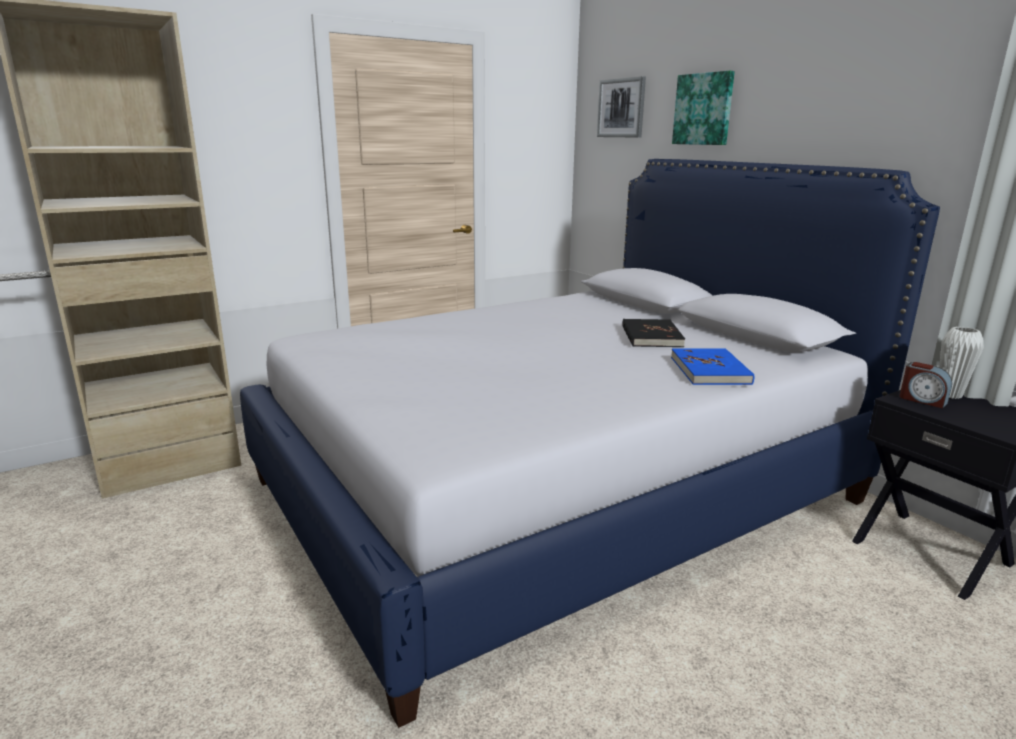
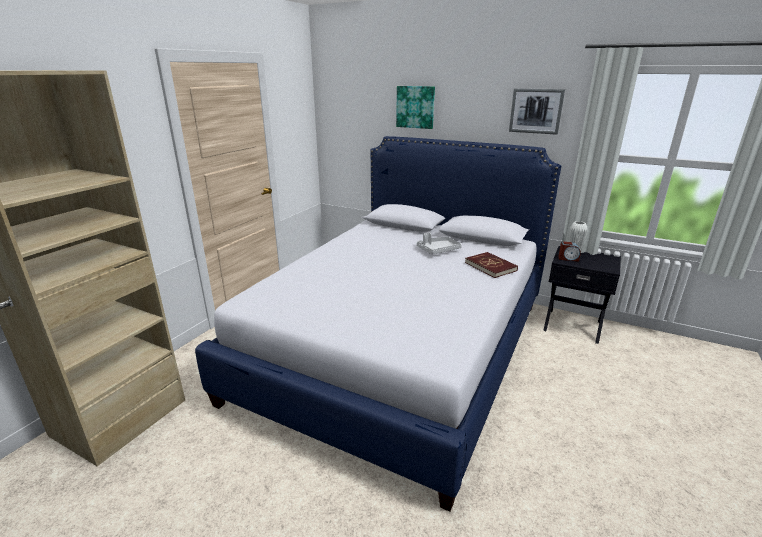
camera: 30 degrees left, 5 degrees up
(621, 108) = (353, 102): picture -> picture (536, 111)
(651, 336) = (438, 250): black book -> grey tray
(710, 370) = (490, 266): blue book -> red book

